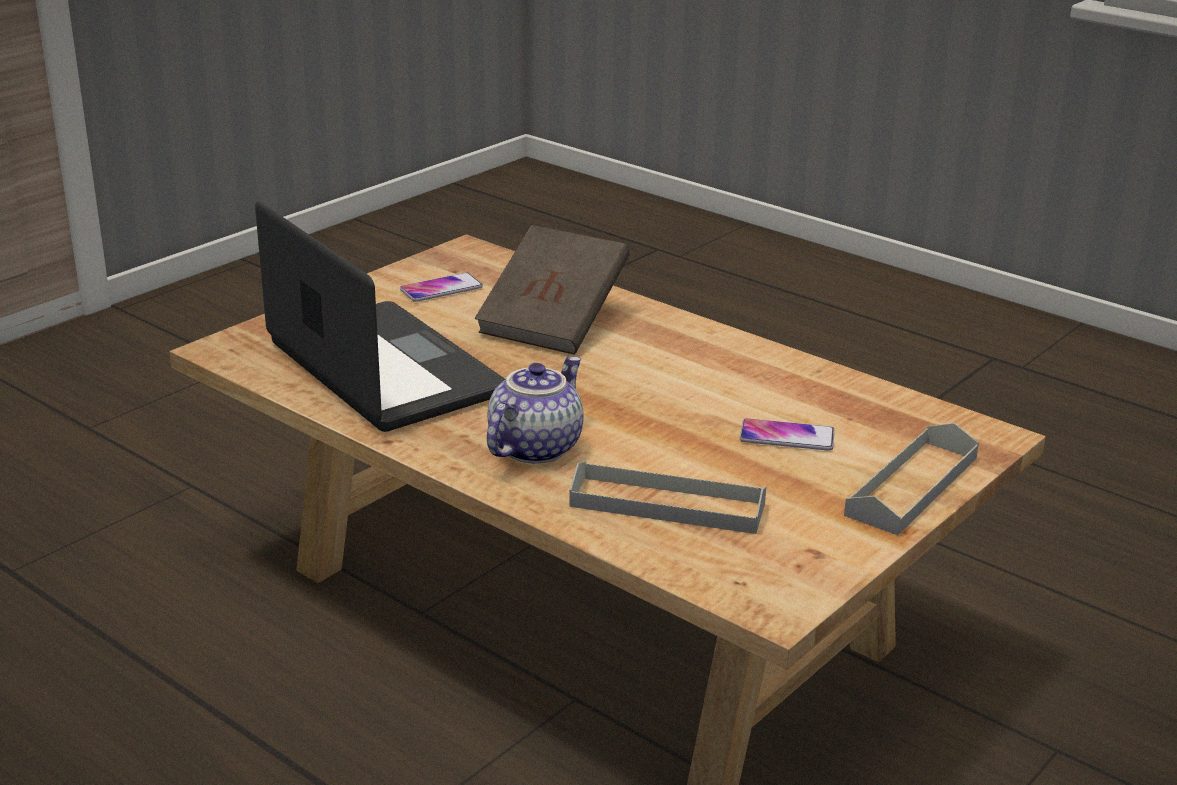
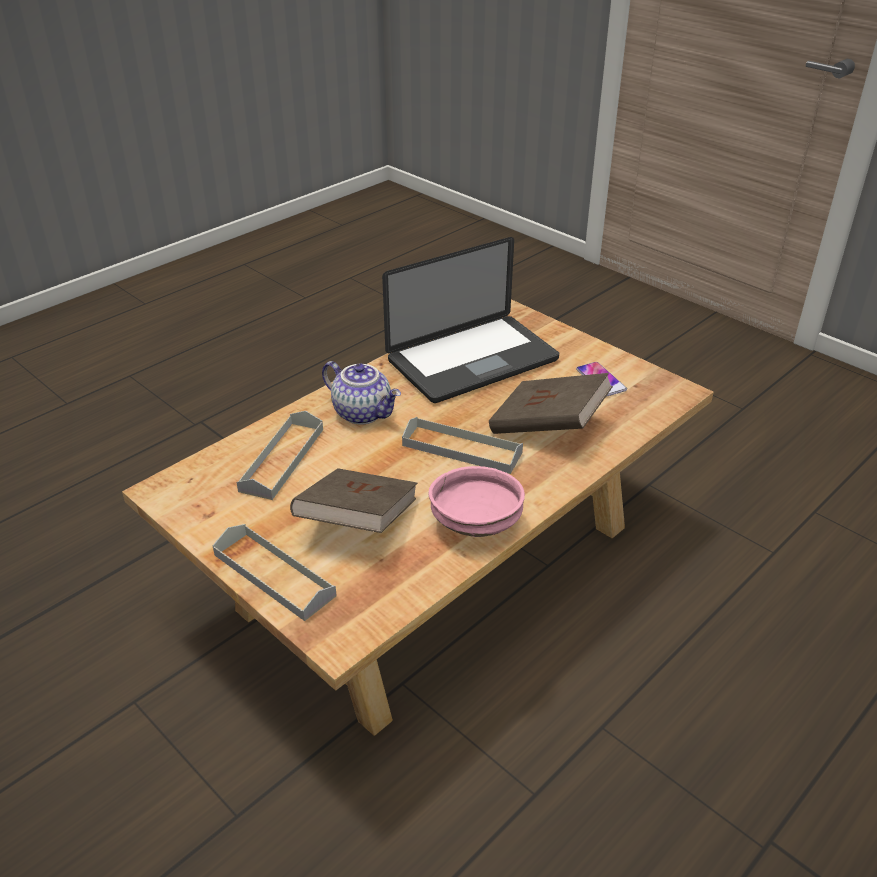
camera: 95 degrees right, 10 degrees up
(613, 374) = (462, 449): none -> grey tray
(761, 364) = (476, 523): none -> pink bowl
(787, 436) = (358, 521): phone -> brown book

